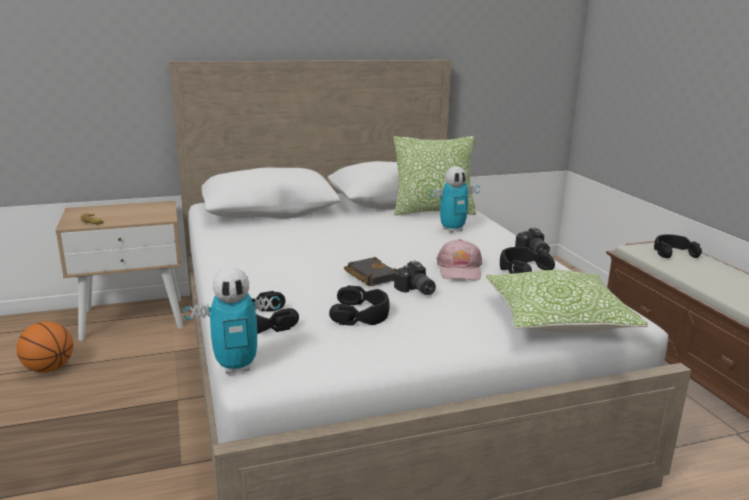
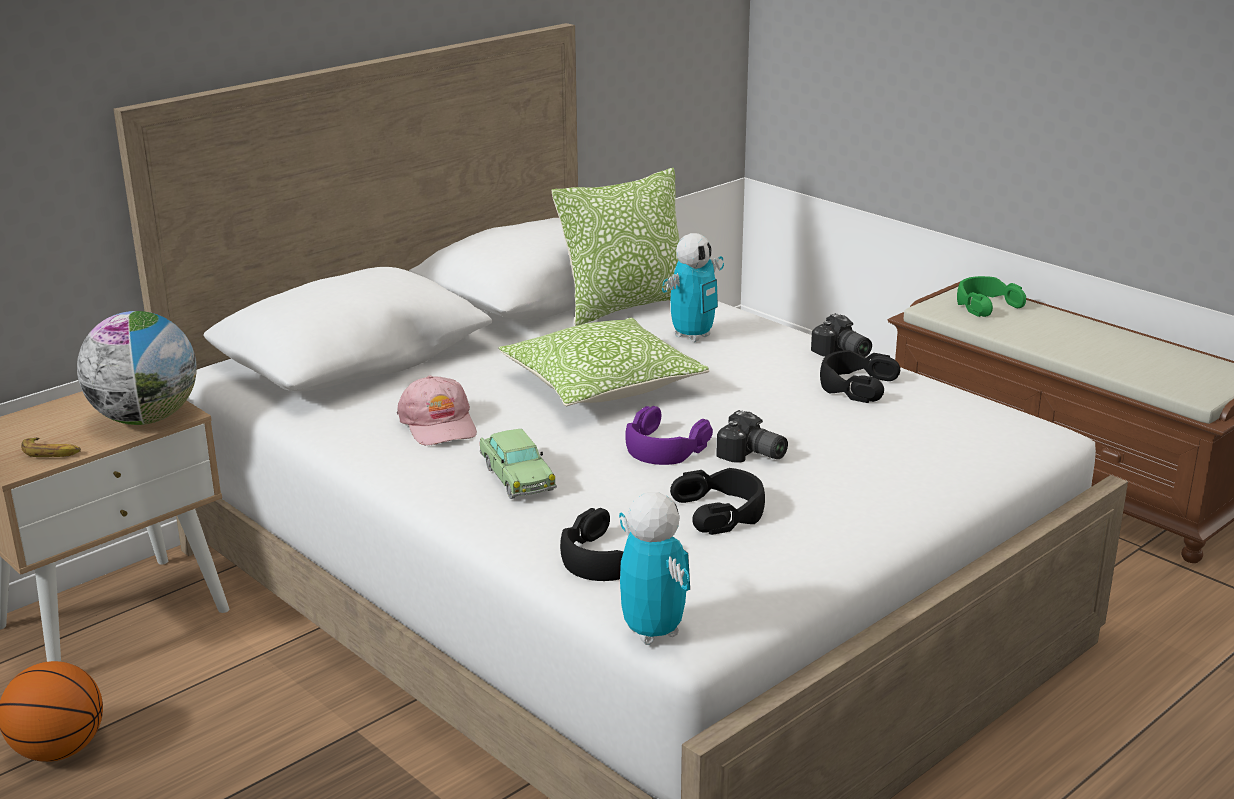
camera: 25 degrees left, 5 degrees up
(149, 217) = (145, 419): none -> globe
(236, 367) = (652, 632): toy robot -> toy robot turned 75 degrees counterclockwise
(272, 273) = (517, 478): none -> toy car
(369, 276) = (664, 447): black book -> purple headphones
(459, 270) = (775, 406): pink cap -> pink cap (439, 424)
(557, 319) = (967, 454): pillow -> pillow (602, 385)
(673, 253) = (986, 305): black headphones -> green headphones

